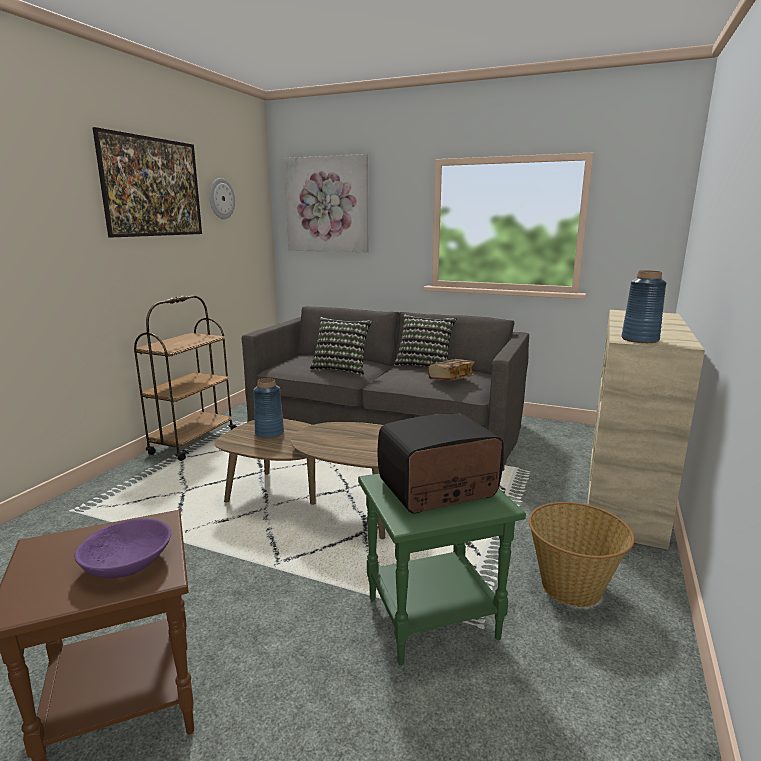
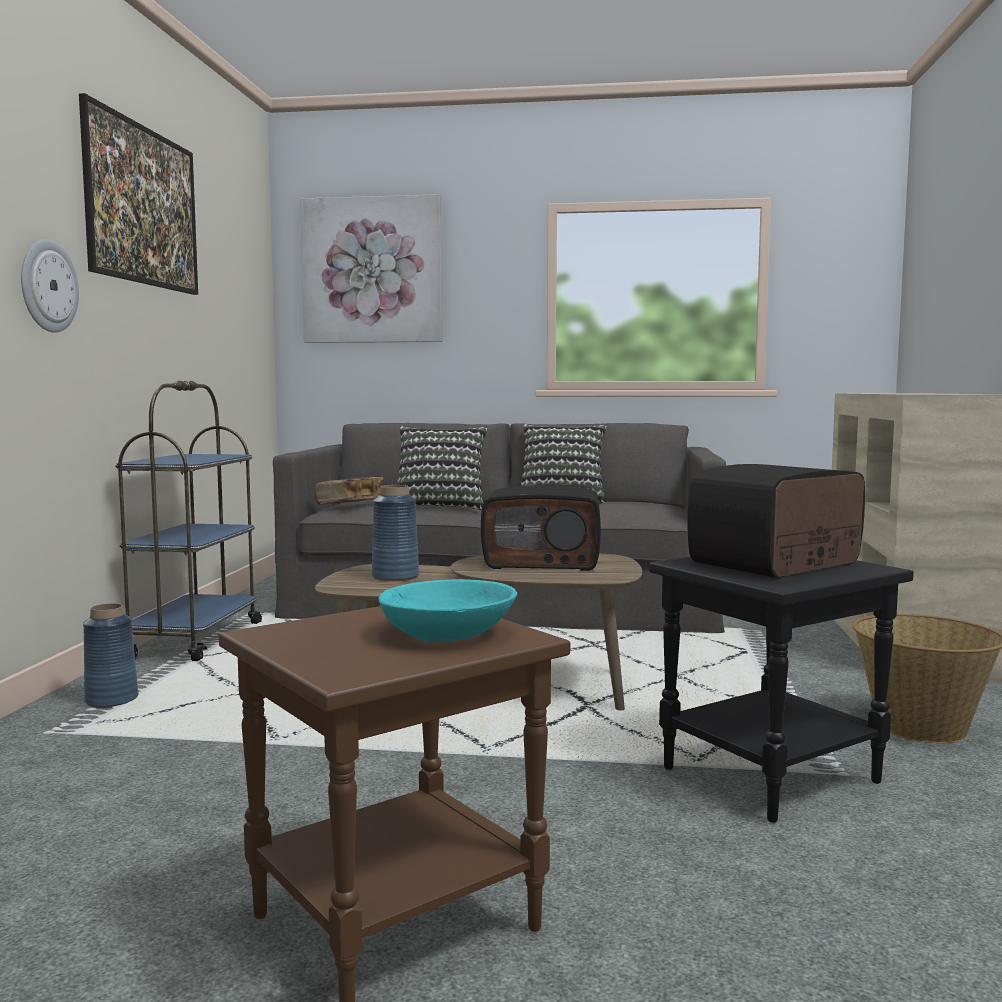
camera: 15 degrees left, 10 degrees down
(128, 564) = (447, 633): purple bowl -> turquoise bowl
(193, 443) = (195, 641): brown cart -> blue cart
(221, 198) = (218, 246): wall clock -> wall clock (48, 286)
(353, 435) = (543, 562): none -> radio
(431, 619) = (771, 777): green side table -> black side table
(451, 379) = (624, 506): book -> book (350, 505)
(639, 339) = (933, 393): blue vase -> blue vase (111, 700)

